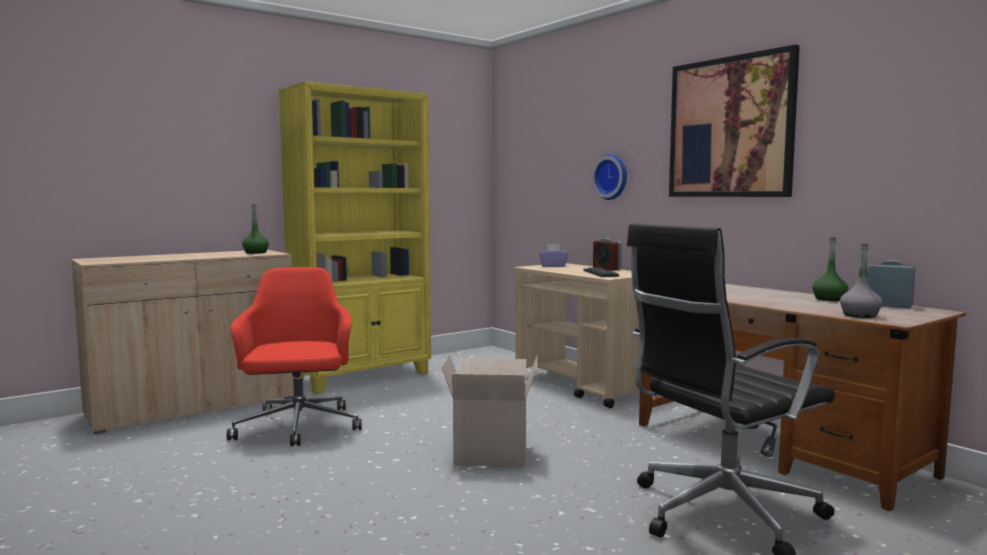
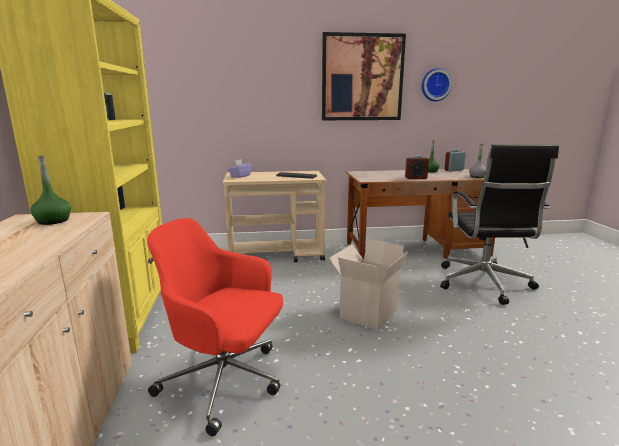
camera: 60 degrees left, 10 degrees up
(606, 269) = (278, 172): alarm clock -> alarm clock (415, 178)
(612, 177) = (268, 106): wall clock -> wall clock (435, 85)

